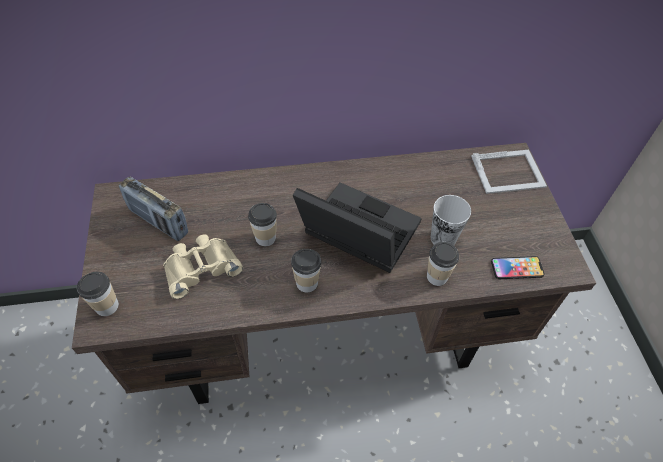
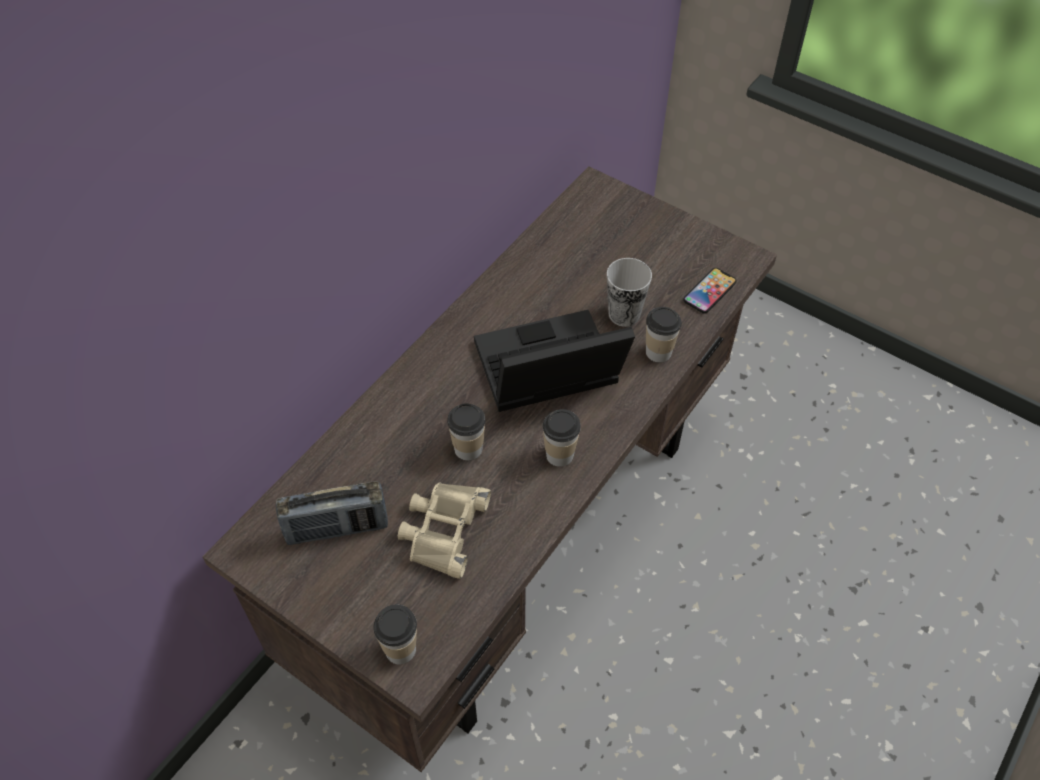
camera: 45 degrees left, 0 degrees up
(509, 171) = (606, 206): picture frame -> none

